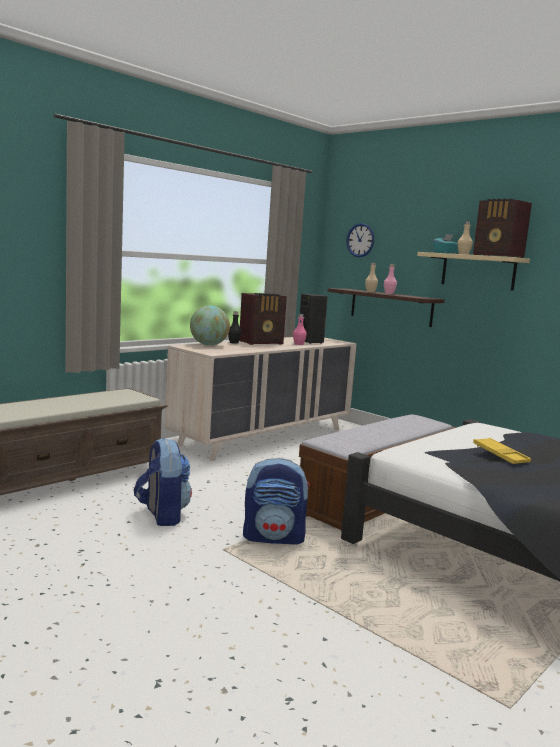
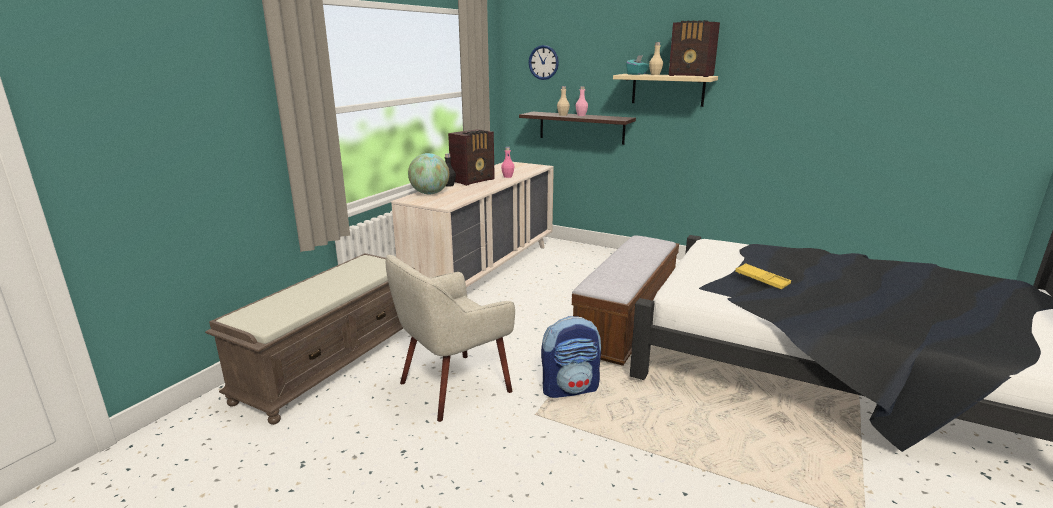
camera: 15 degrees left, 10 degrees up
(162, 515) = (453, 386): backpack -> beige armchair
(311, 342) = (515, 171): black speaker -> none

